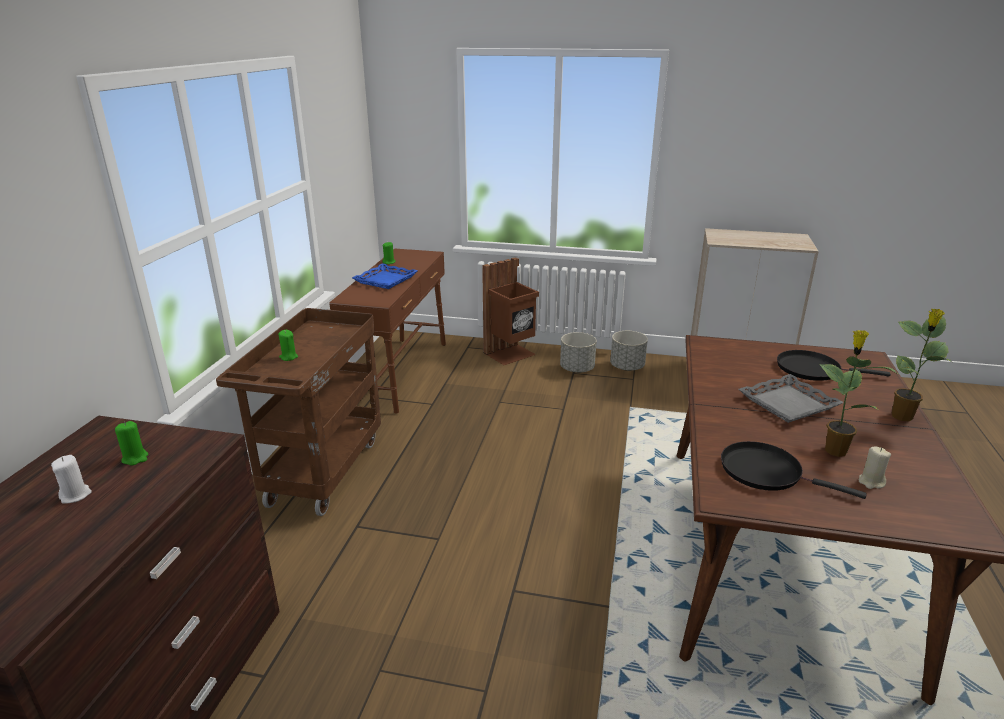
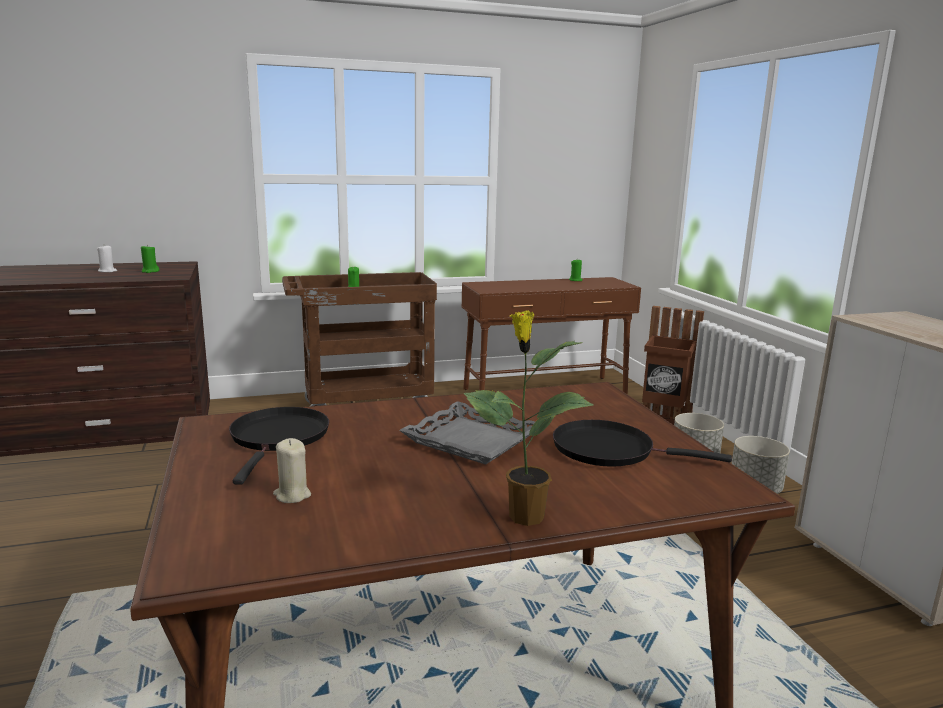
camera: 60 degrees right, 10 degrees down
(386, 280) = (533, 285): blue tray -> none
(812, 369) = (610, 450): black frying pan -> black frying pan turned 60 degrees counterclockwise
(834, 449) = (365, 471): potted plant -> none

